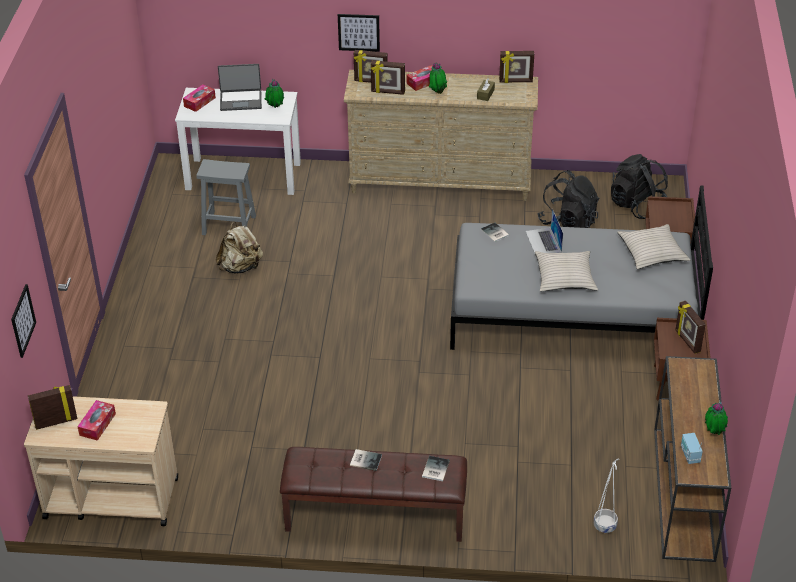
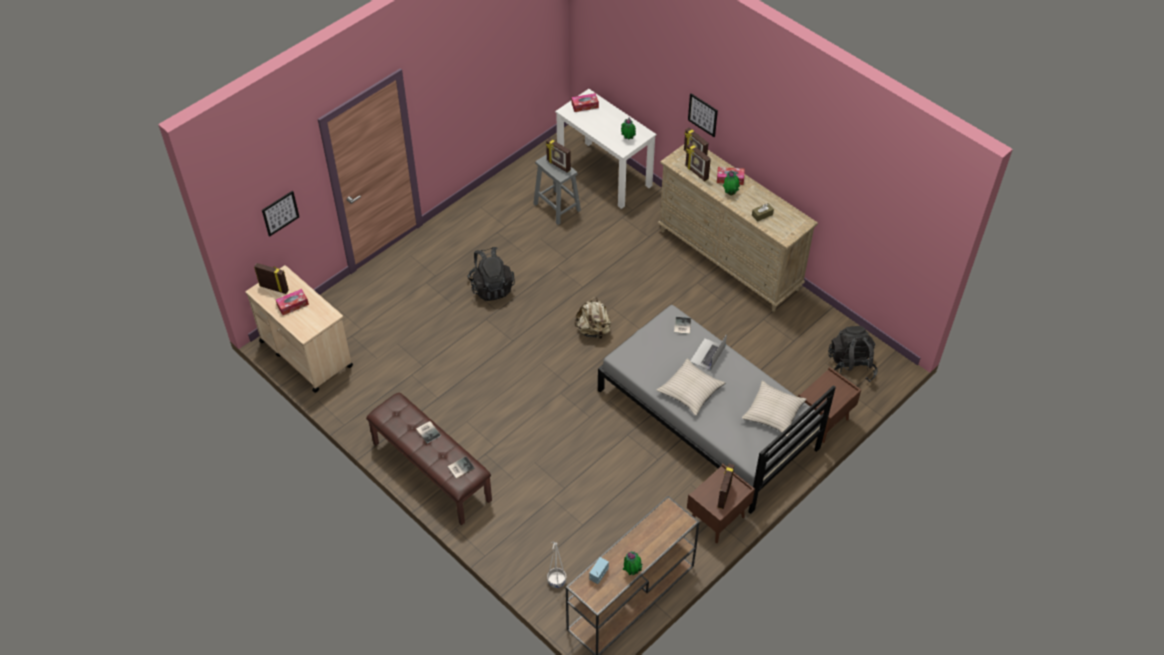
camera: 40 degrees right, 10 degrees up
(241, 100) = (612, 119): laptop -> none
(241, 267) = (532, 243): beige backpack -> beige backpack (593, 330)
(515, 81) = (796, 217): picture frame -> picture frame (558, 165)
(568, 222) = (784, 347): black backpack -> black backpack (491, 287)

